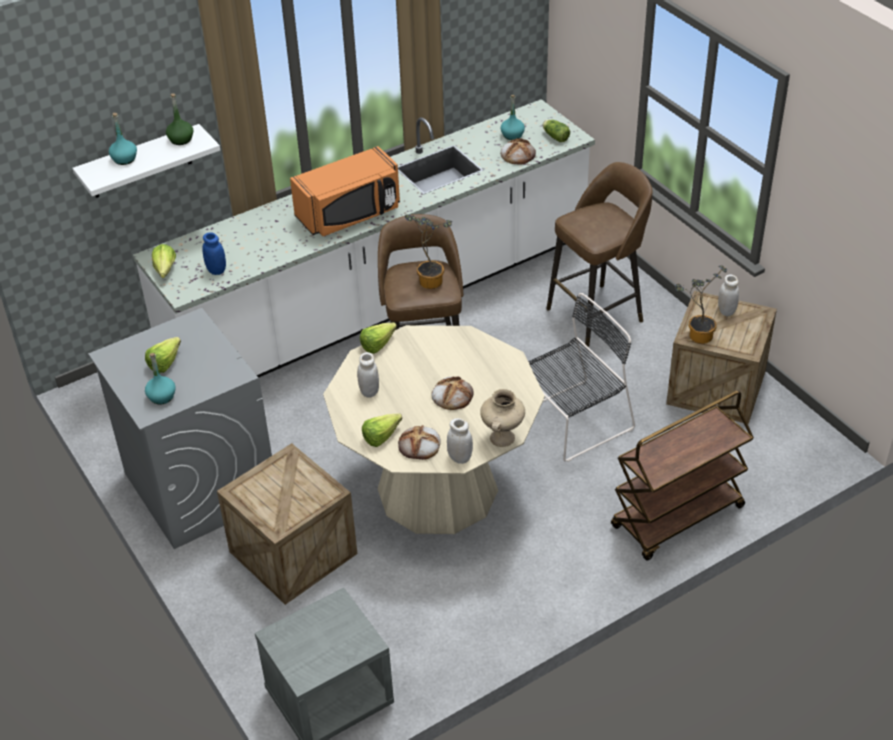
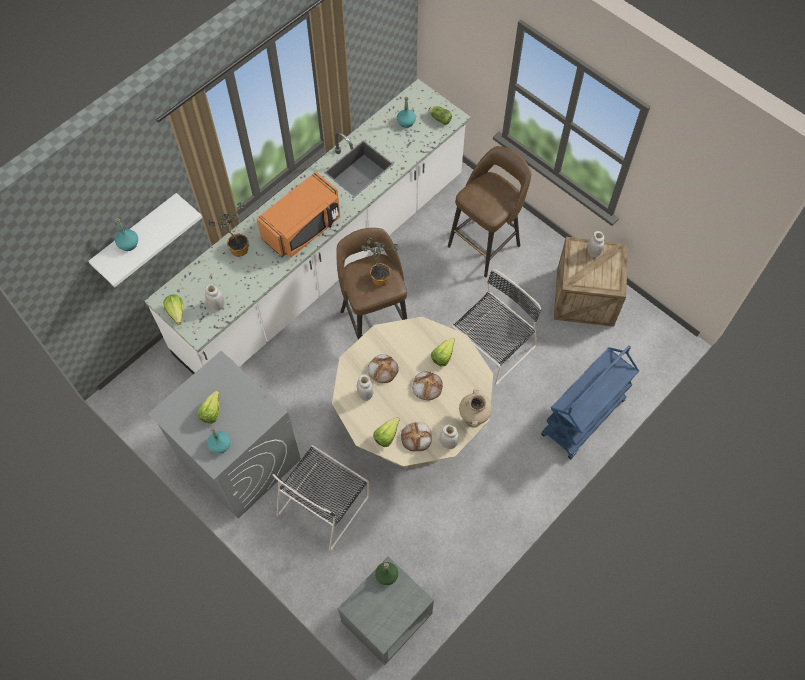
camera: 15 degrees left, 20 degrees up
(181, 139) = (167, 213): green bottle -> green bottle (386, 575)
(216, 270) = (217, 305): blue jar -> white jar
(293, 552) = (325, 503): crate -> black chair
(381, 344) = (360, 347): lettuce -> lettuce (445, 354)
(518, 154) = (416, 142): bread -> bread (382, 369)
(677, 518) = (583, 418): brown cart -> blue cart
(697, 335) = (577, 279): potted plant -> potted plant (236, 248)

